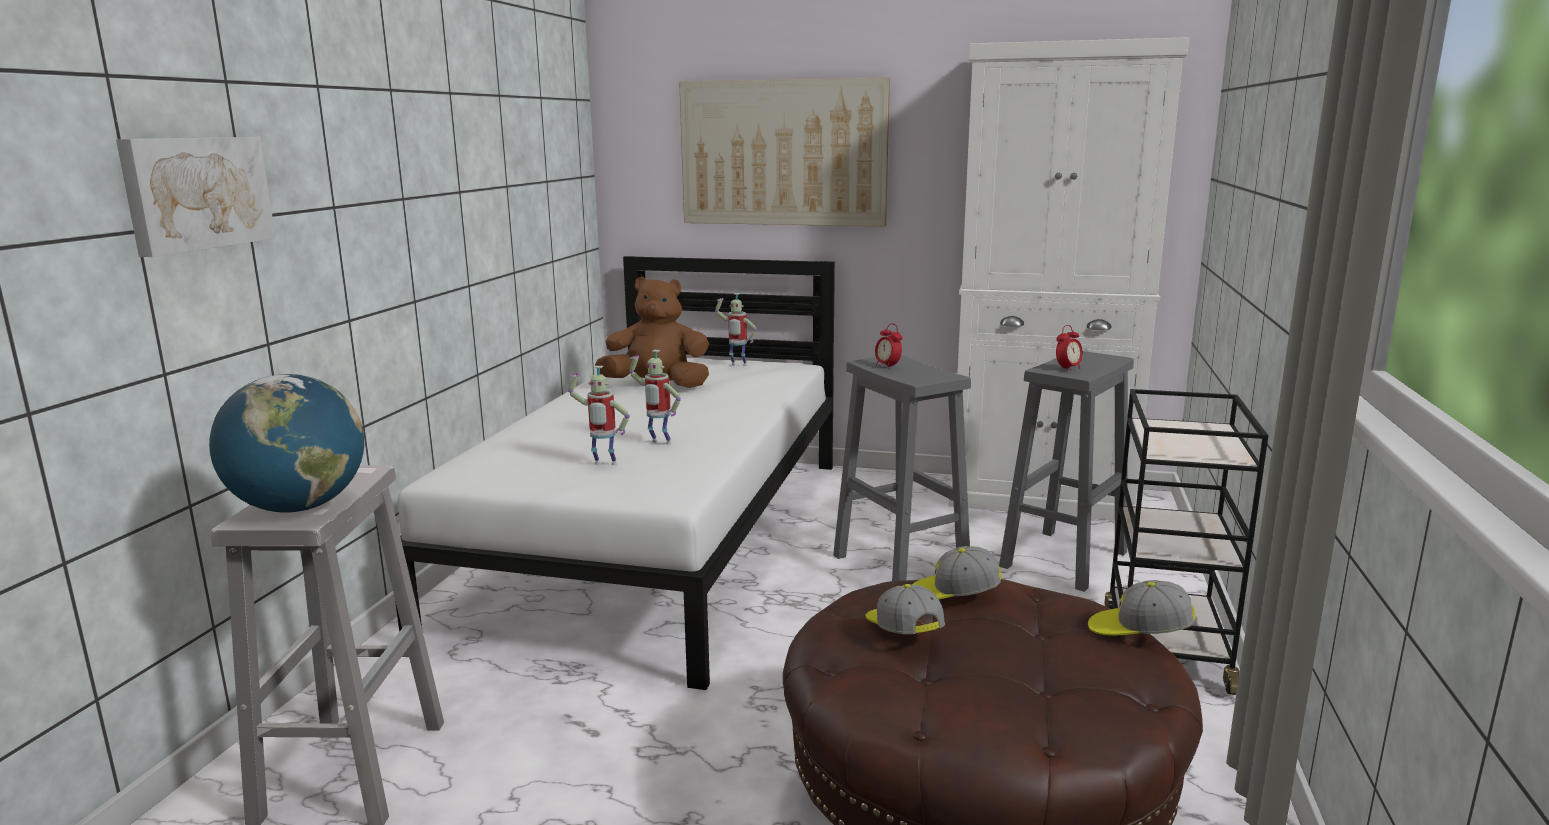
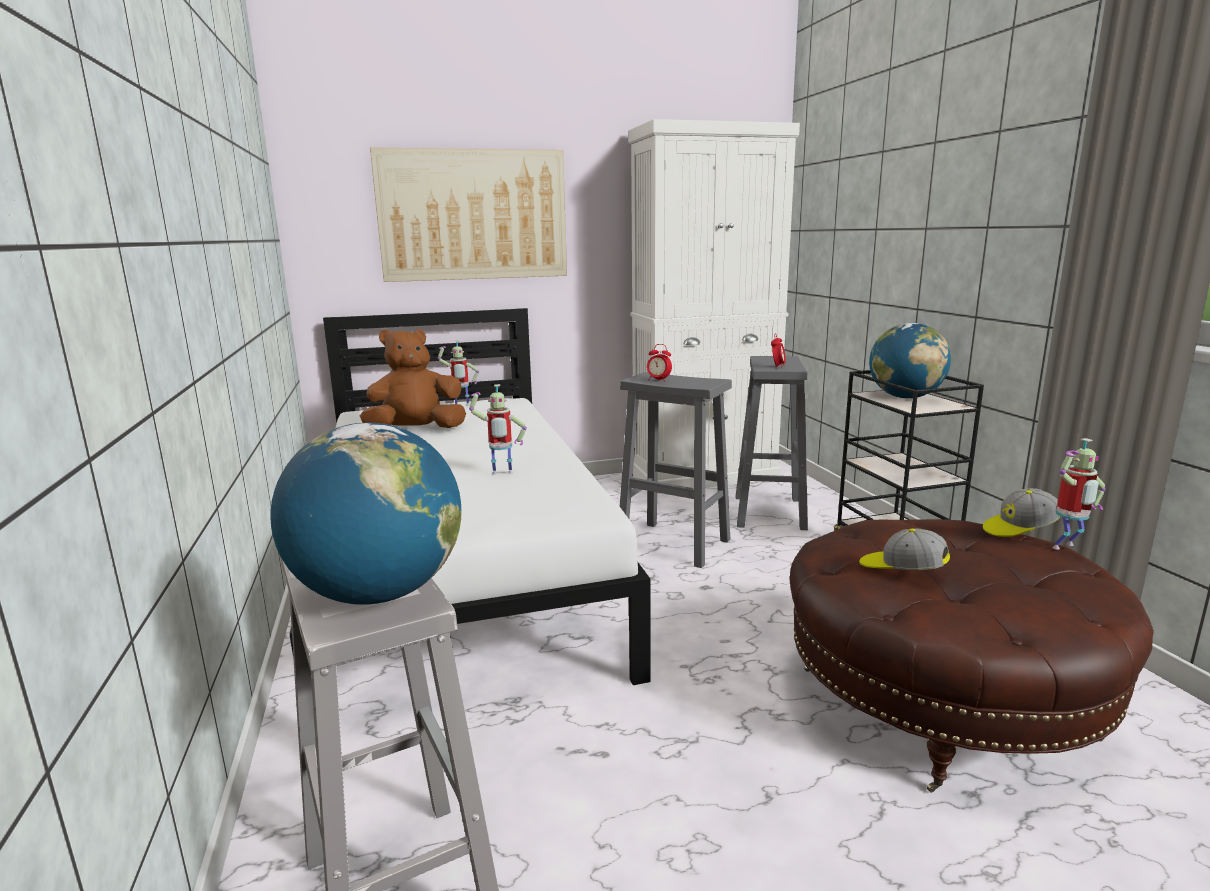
camera: 30 degrees left, 0 degrees up
(196, 193) = (86, 200): picture -> none
(603, 465) = (483, 500): toy robot -> toy robot (1066, 548)
(953, 595) = (882, 536): cap -> none
(1189, 435) = (905, 397): none -> globe

